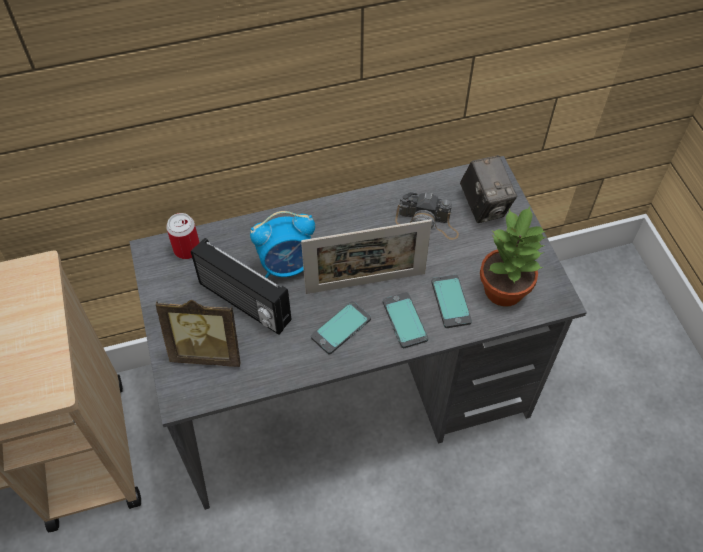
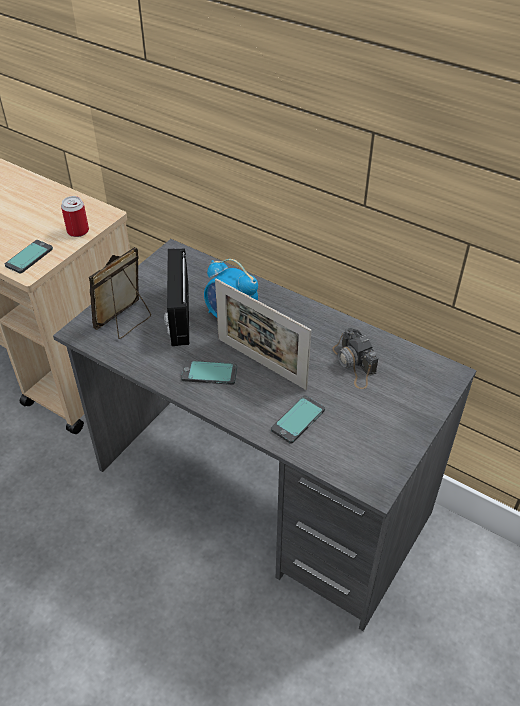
camera: 50 degrees right, 10 degrees down
(187, 249) = (192, 264): can -> can (78, 231)
(208, 351) = (125, 321): picture frame -> picture frame turned 75 degrees clockwise
(404, 320) = (252, 403): phone -> phone (29, 257)
(484, 206) = (411, 387): camera -> none
(505, 290) = (346, 446): potted plant -> none

